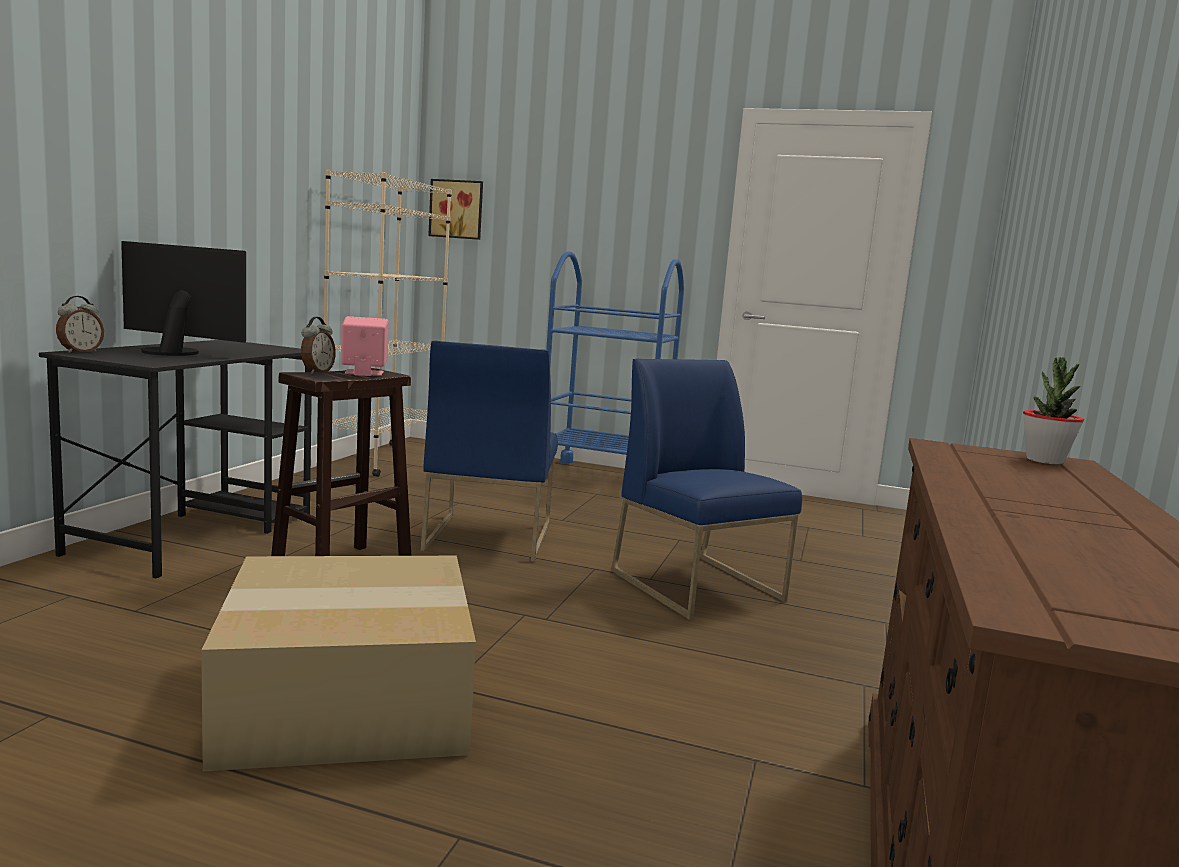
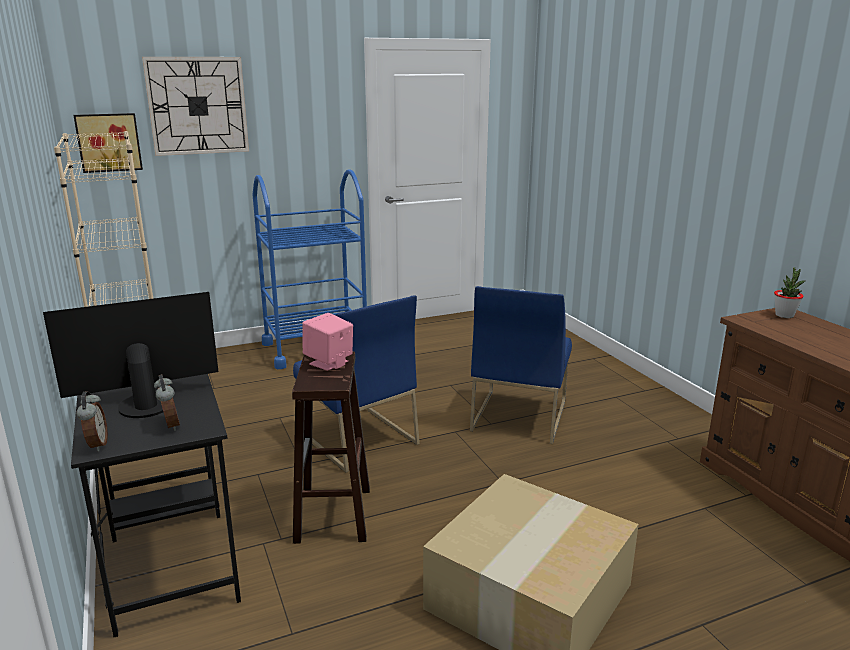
camera: 40 degrees left, 10 degrees up
(317, 372) = (308, 378): alarm clock -> alarm clock (170, 425)
(543, 179) = (197, 106): none -> wall clock
(699, 586) = (518, 416): blue chair -> blue chair turned 90 degrees counterclockwise

